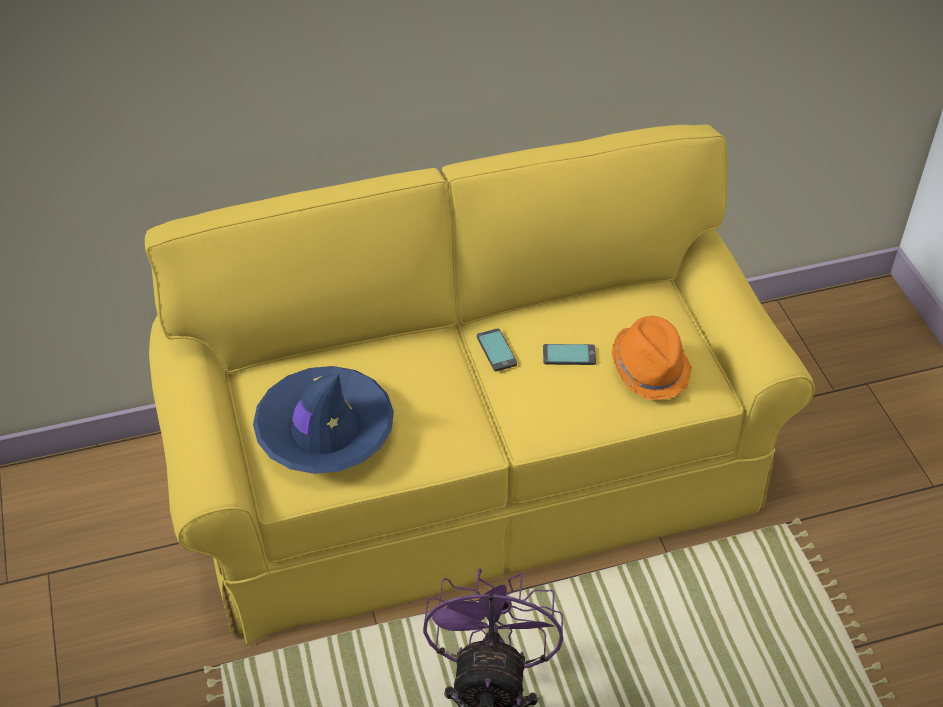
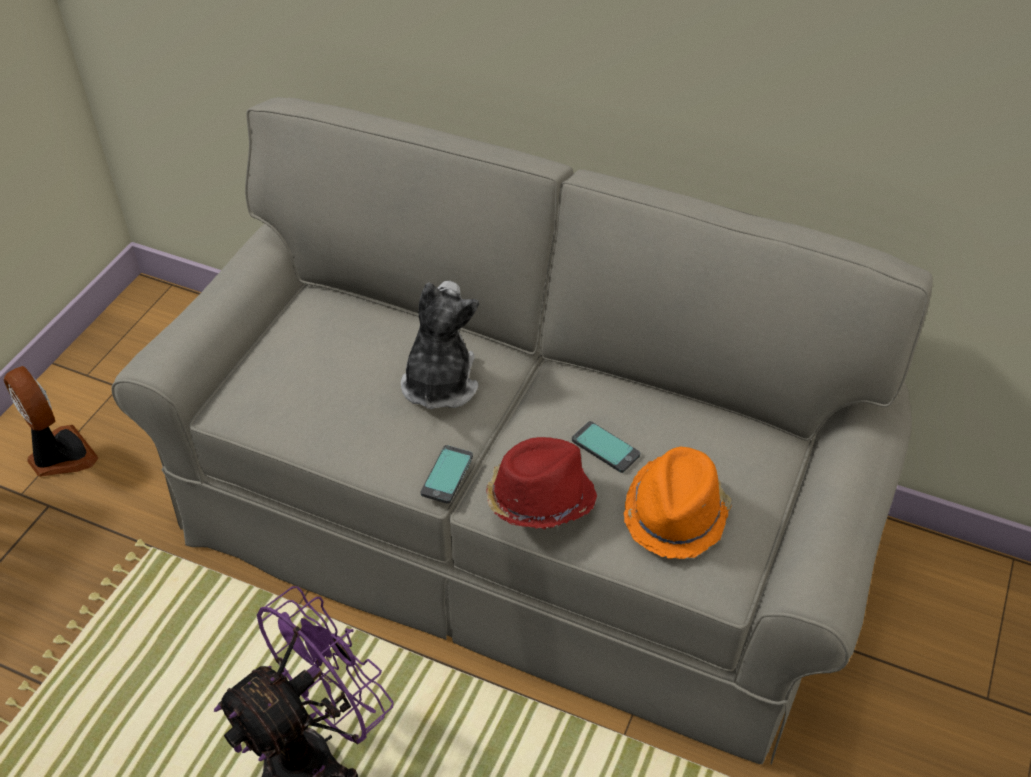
camera: 40 degrees right, 0 degrees up
(59, 655) = (59, 455): none -> fan
(325, 430) = (311, 377): blue hat -> none
(417, 380) = (439, 383): none -> plush toy
(471, 473) = (516, 527): yellow sofa -> grey sofa
(497, 350) = (543, 401): phone -> phone (447, 475)
(563, 412) = (539, 498): none -> red hat

